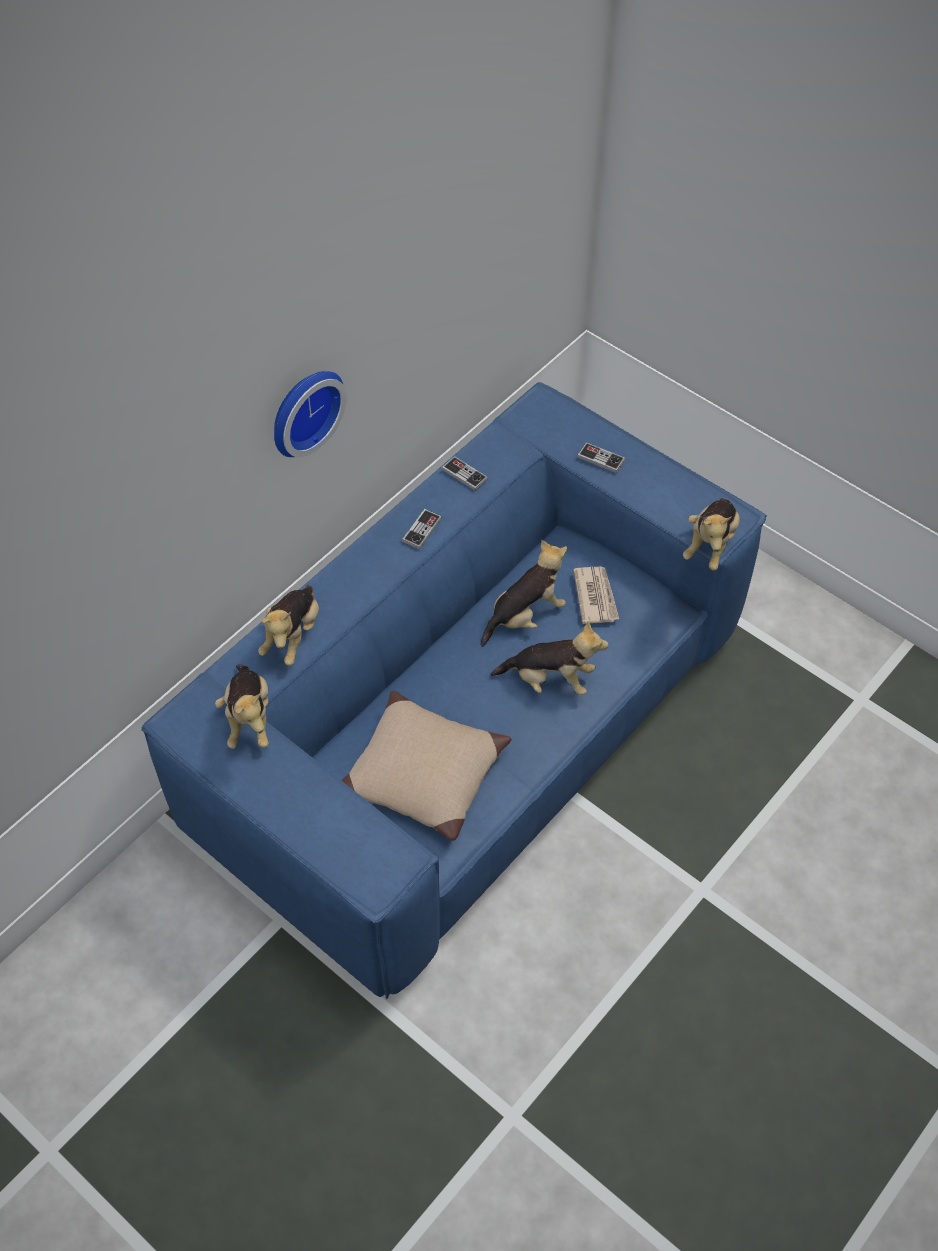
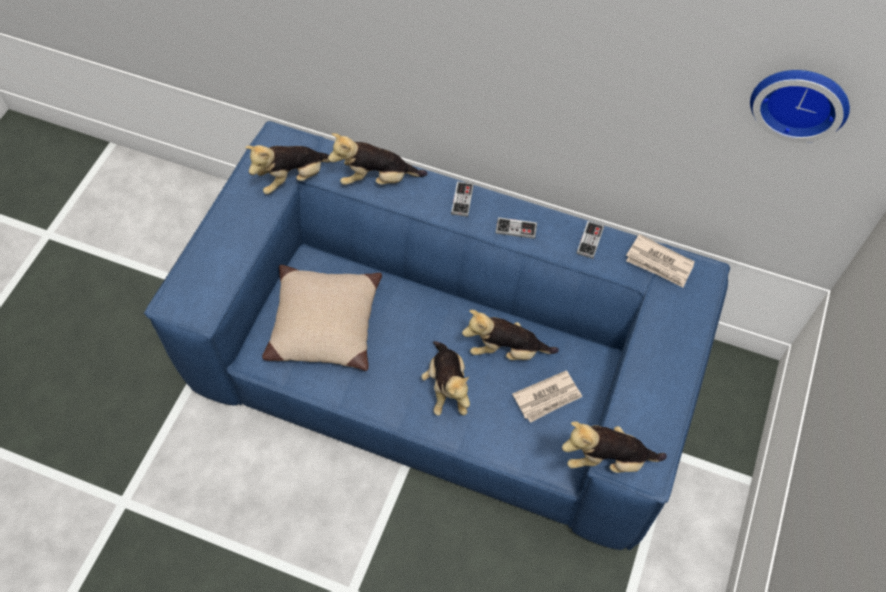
camera: 70 degrees right, 5 degrees up
(303, 410) = (474, 49): wall clock -> wall clock (800, 100)
(516, 430) = (659, 263): none -> newspaper
(525, 615) = (506, 350): plush toy -> plush toy turned 150 degrees clockwise
(600, 459) = (661, 338): game controller -> game controller (462, 200)

